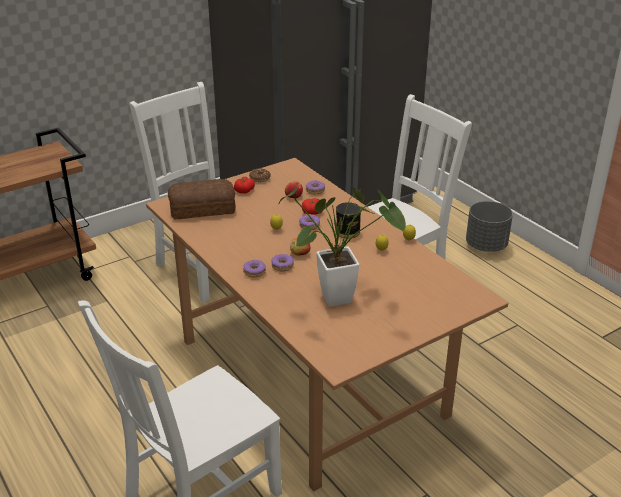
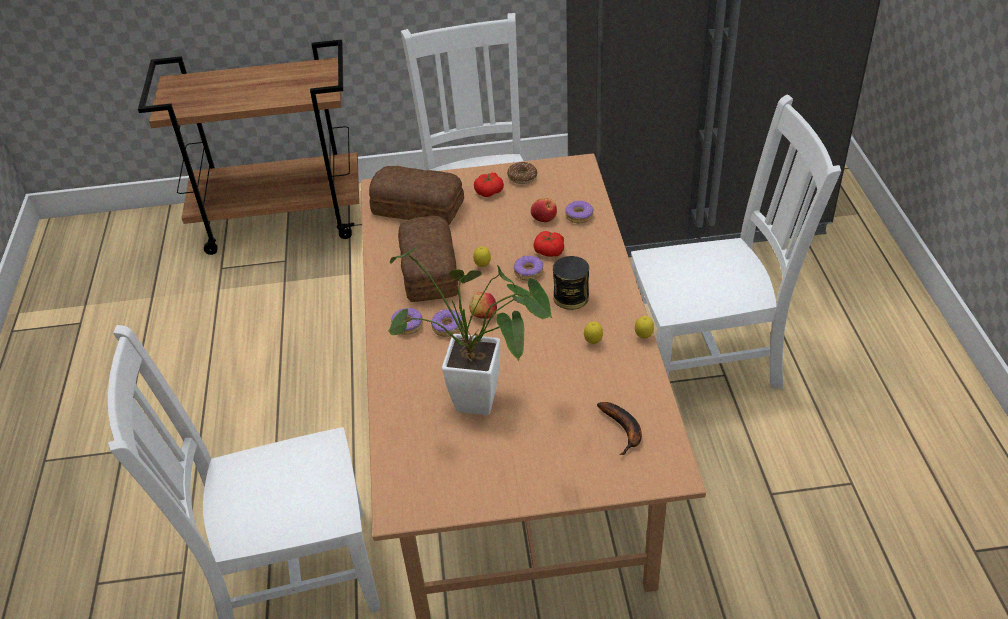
camera: 30 degrees right, 10 degrees up
(242, 241) = (428, 272): none -> bread
(438, 287) = (624, 430): none -> banana
(486, 245) = (892, 337): grey planter -> none

